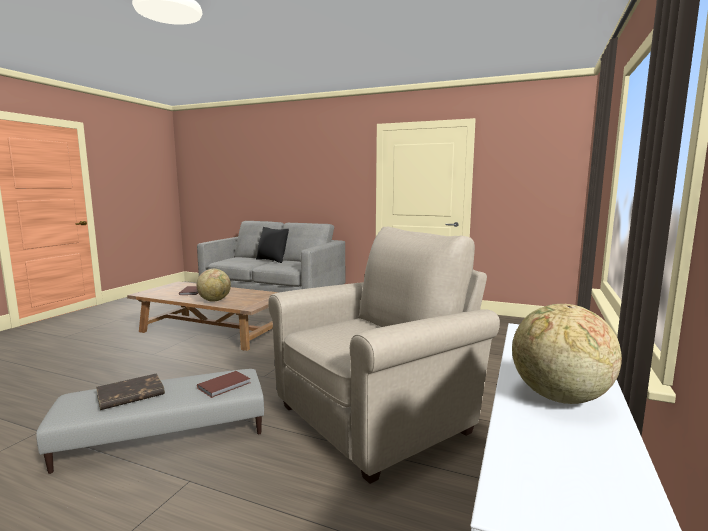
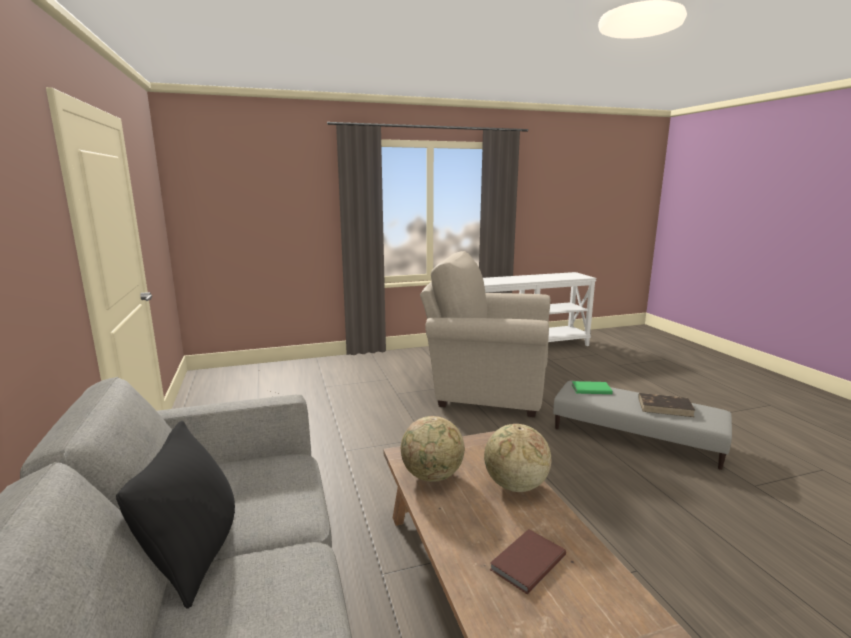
camera: 130 degrees left, 5 degrees up
(225, 385) = (590, 389): brown book -> green book
(559, 397) = (535, 278): globe -> globe (432, 476)

